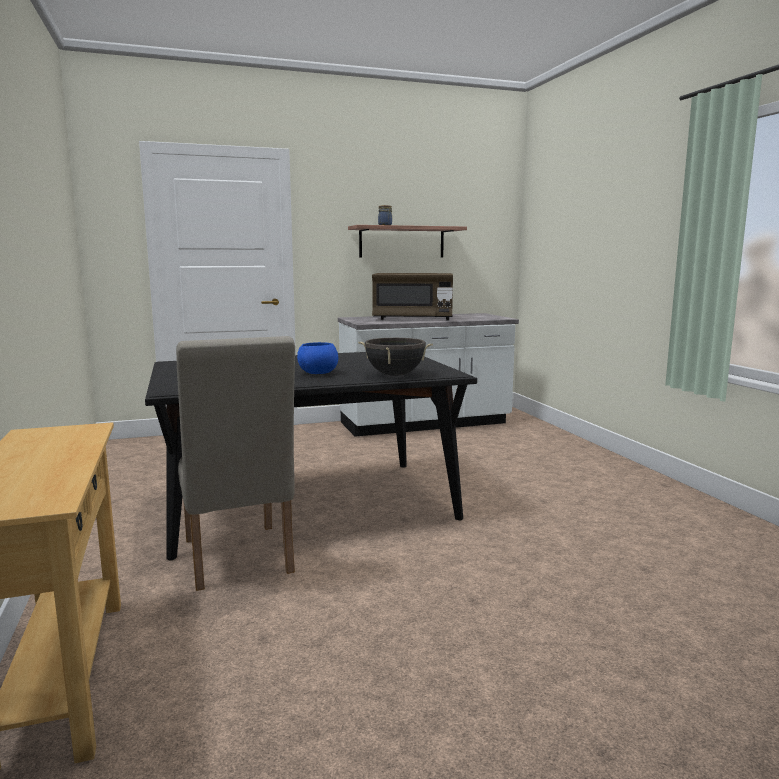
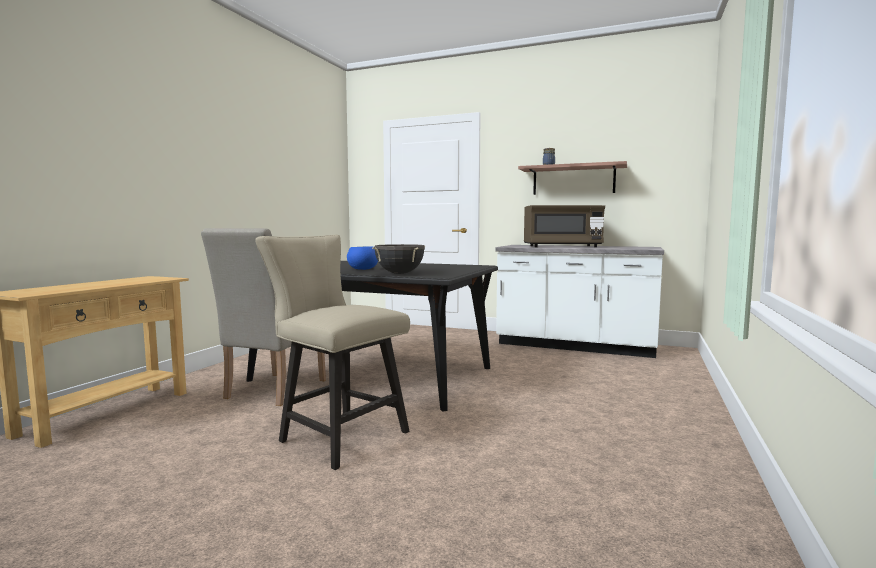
camera: 40 degrees right, 5 degrees down
(413, 319) = (562, 246): brown microwave -> brown microwave turned 45 degrees counterclockwise
(427, 577) = (337, 435): none -> beige chair

